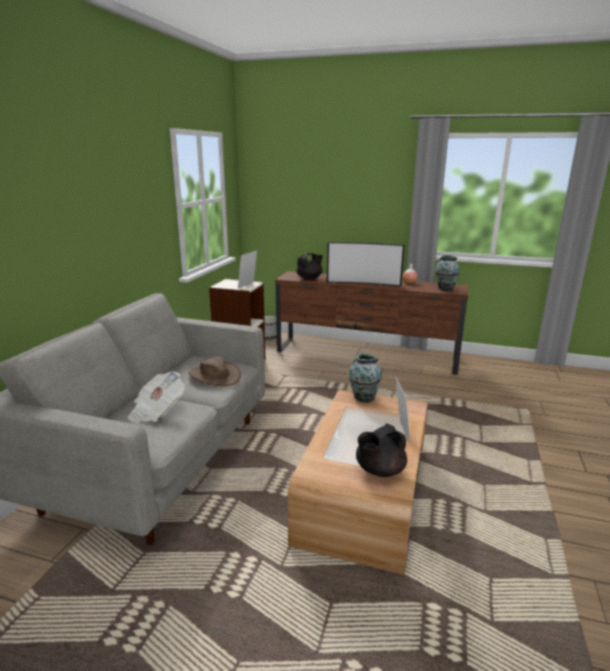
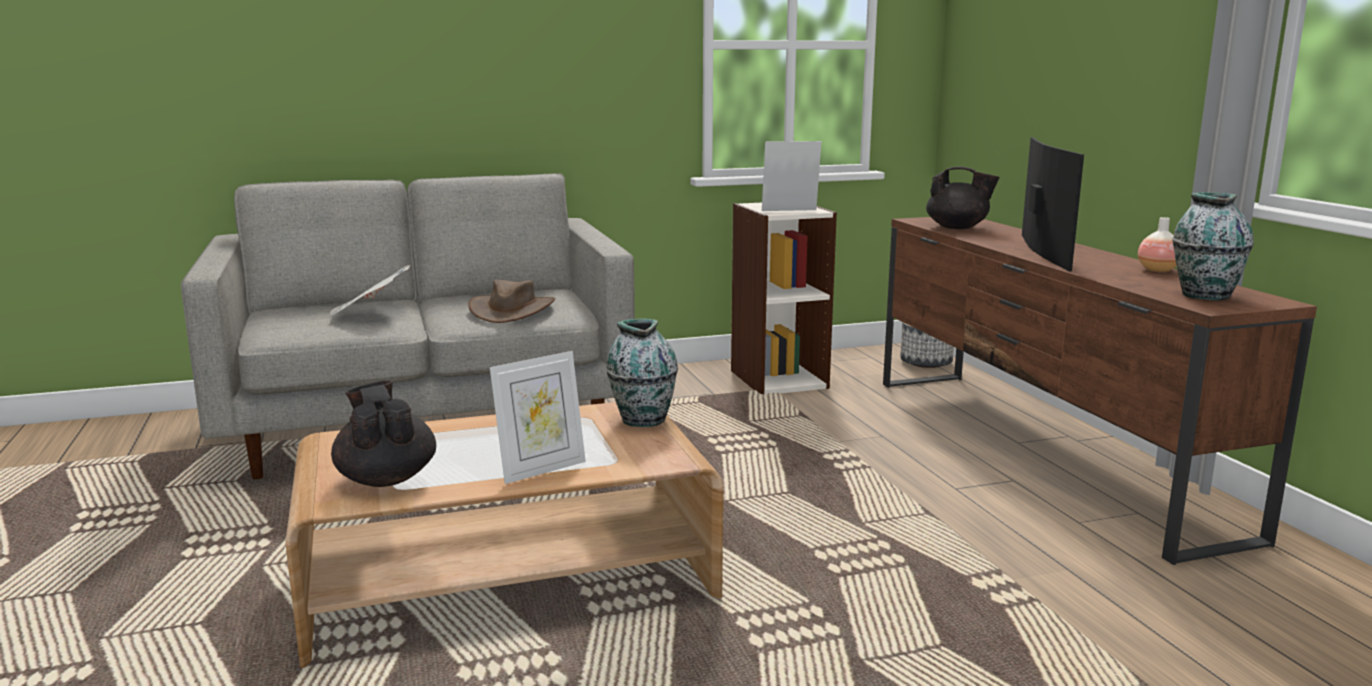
camera: 55 degrees right, 5 degrees down
(363, 283) = (1036, 251): television -> television turned 150 degrees counterclockwise
(379, 470) = (386, 478): black teapot -> black teapot turned 45 degrees clockwise

